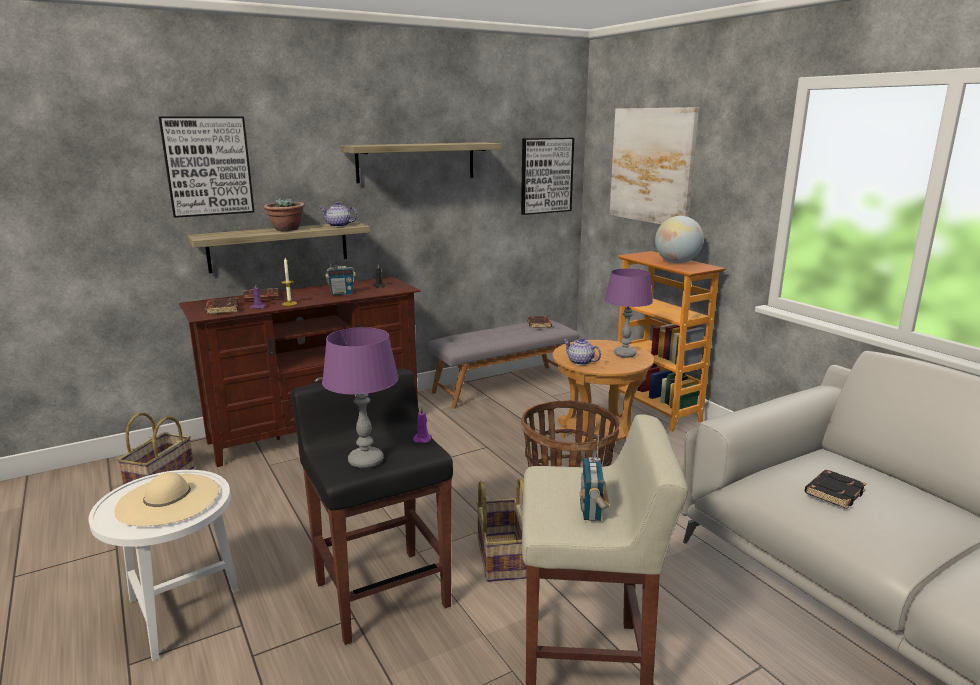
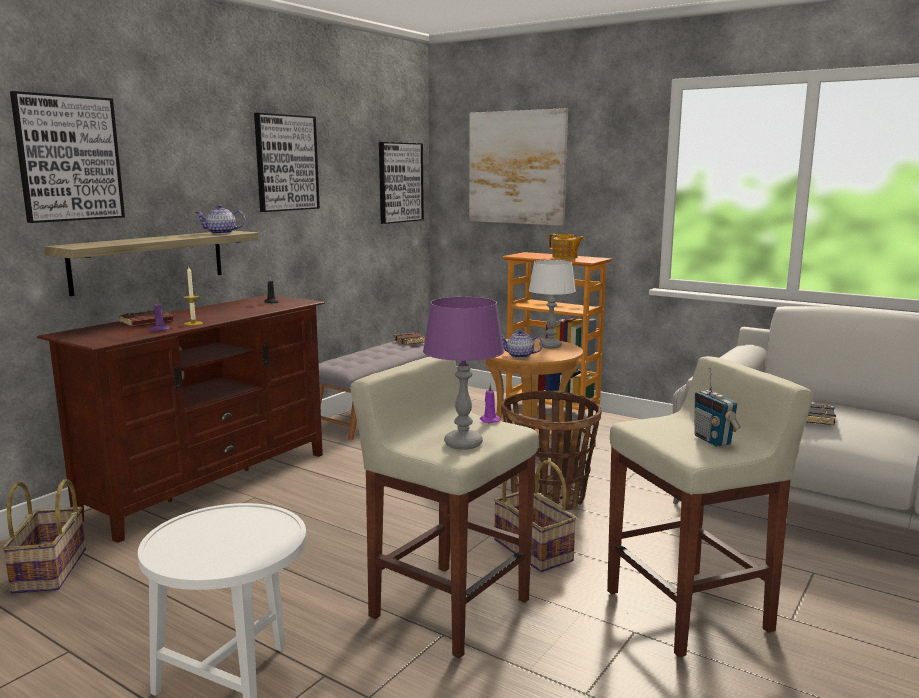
camera: 25 degrees left, 5 degrees down
(168, 500) = (232, 534): beige hat -> none
(221, 309) = (114, 335): brown book -> none
(286, 229) = (166, 237): potted plant -> none
(341, 293) = (240, 311): radio -> none
(381, 593) = (448, 607): black stool -> beige stool
(416, 162) = (286, 163): shelf -> picture
(624, 354) = (550, 346): purple table lamp -> white table lamp
(677, 262) = (565, 257): globe -> teapot

